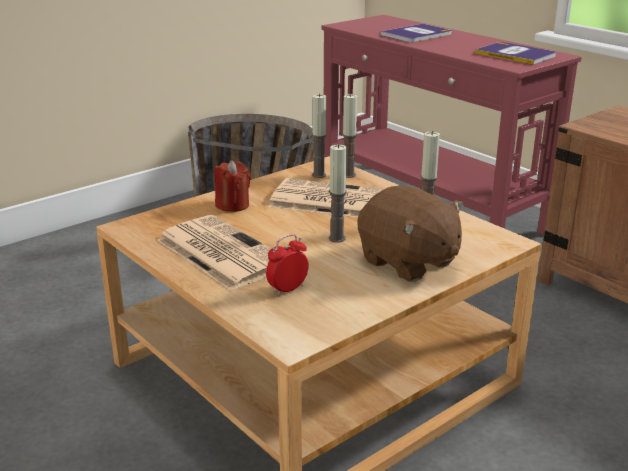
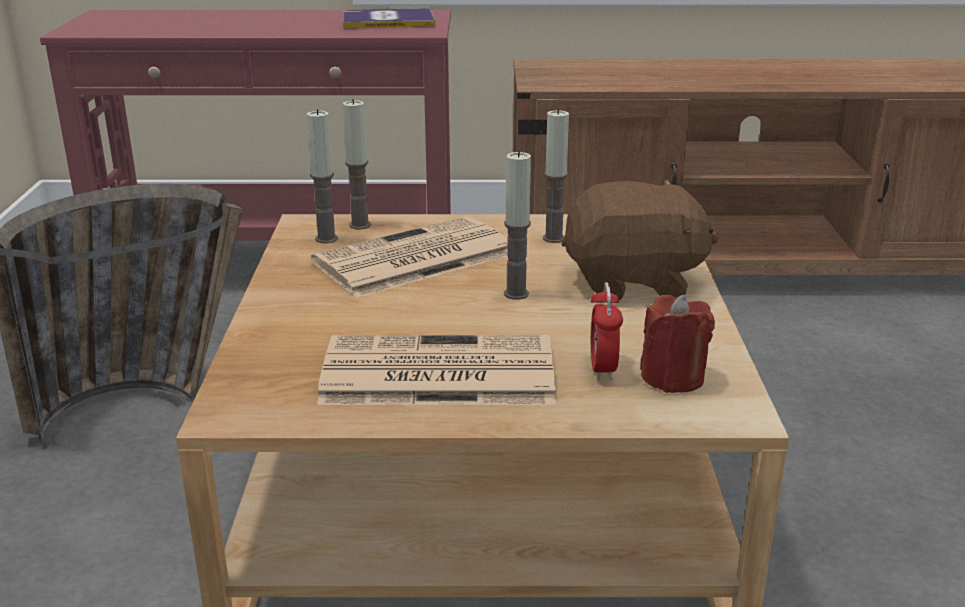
camera: 50 degrees left, 0 degrees up
(232, 205) = (309, 316): red candle -> red candle (672, 377)
(417, 34) = (212, 23): book -> none

